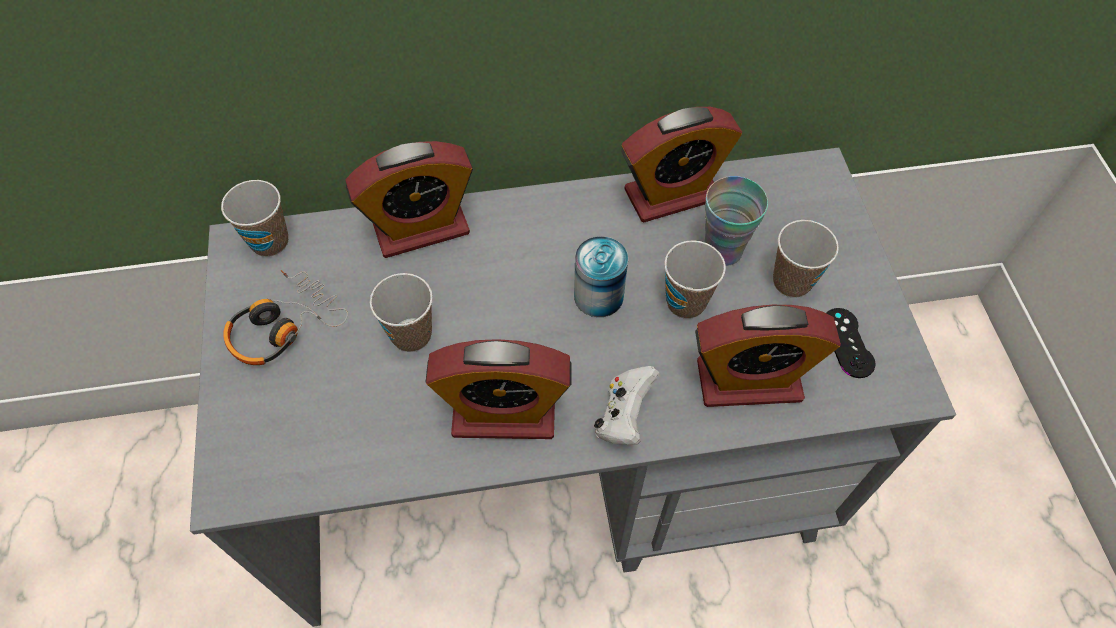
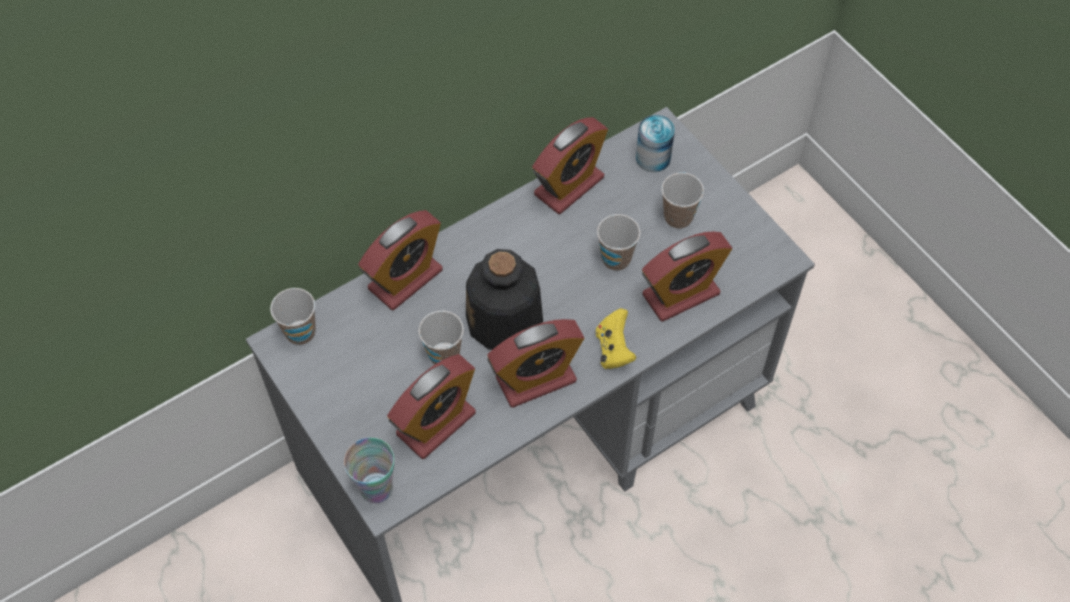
camera: 25 degrees left, 0 degrees up
(284, 326) = (351, 385): headphones -> none
(351, 417) = (436, 424): none -> alarm clock
(507, 323) = (505, 320): none -> bottle
(598, 296) = (556, 277): can -> can (653, 158)
(624, 416) = (613, 349): white game controller -> yellow game controller
(722, 250) = (623, 213): cup -> cup (376, 488)
(848, 343) = (731, 244): black game controller -> none

